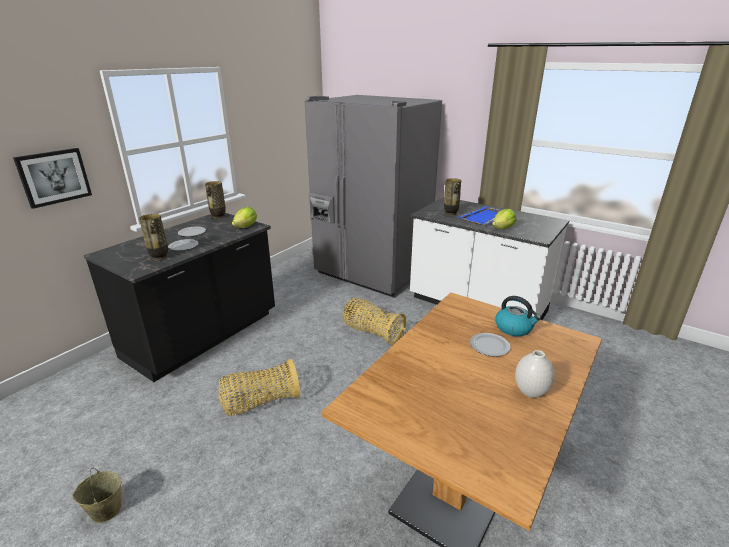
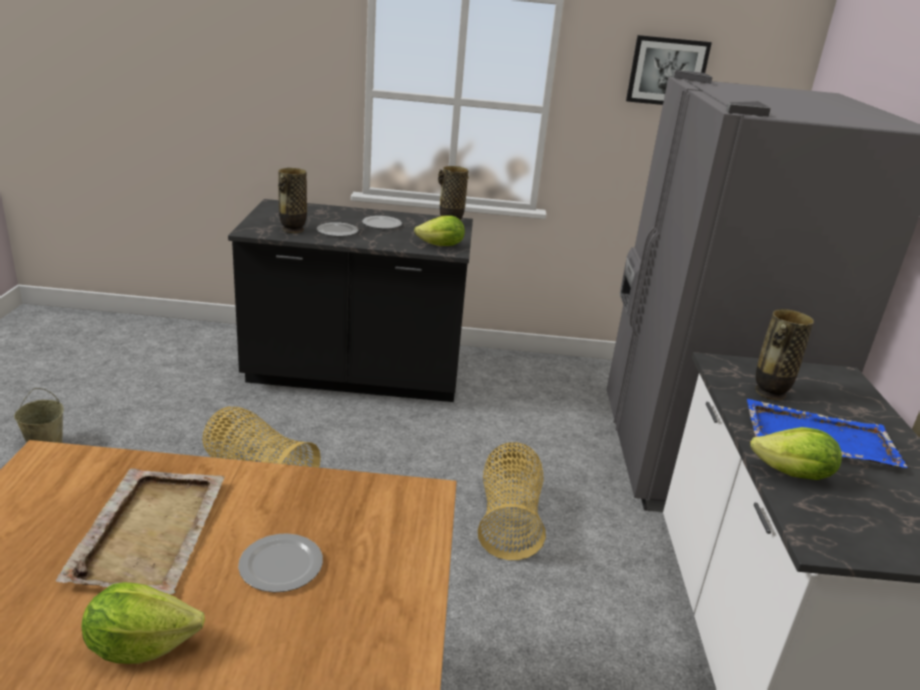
camera: 55 degrees right, 0 degrees up
(54, 177) = (278, 98): picture -> picture (667, 71)
(445, 377) = (151, 530): none -> beige tray
(514, 328) = (373, 589): kettle -> none
(530, 392) = (140, 645): white vase -> lettuce

